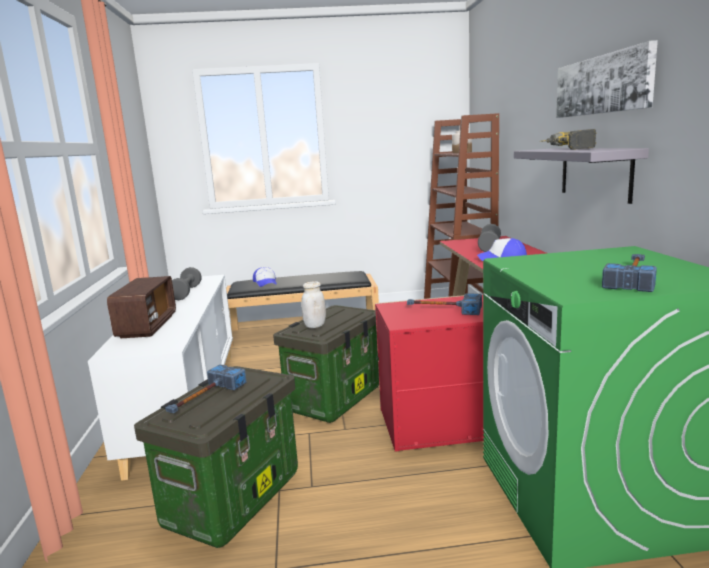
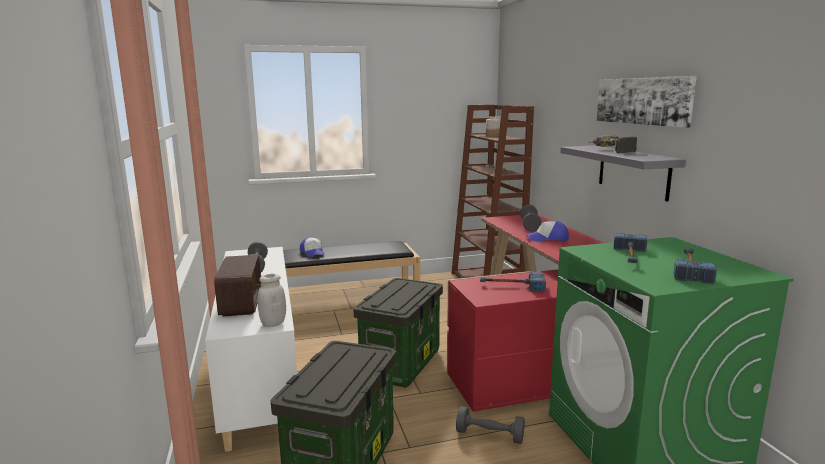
camera: 10 degrees left, 0 degrees up
(204, 397) = (325, 372): hammer -> hammer (630, 256)
(315, 325) = (389, 299): white jar -> white jar (273, 323)
(406, 478) = (489, 435): none -> grey dumbbell

